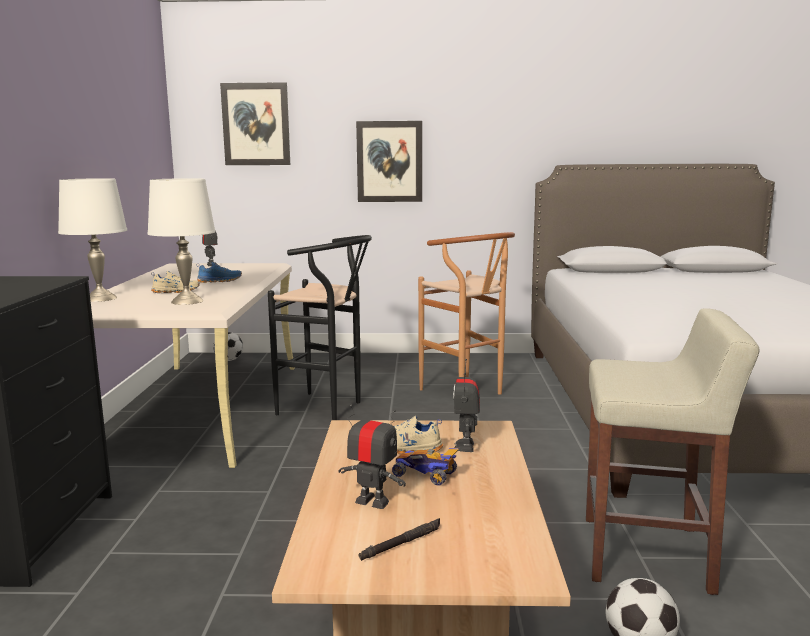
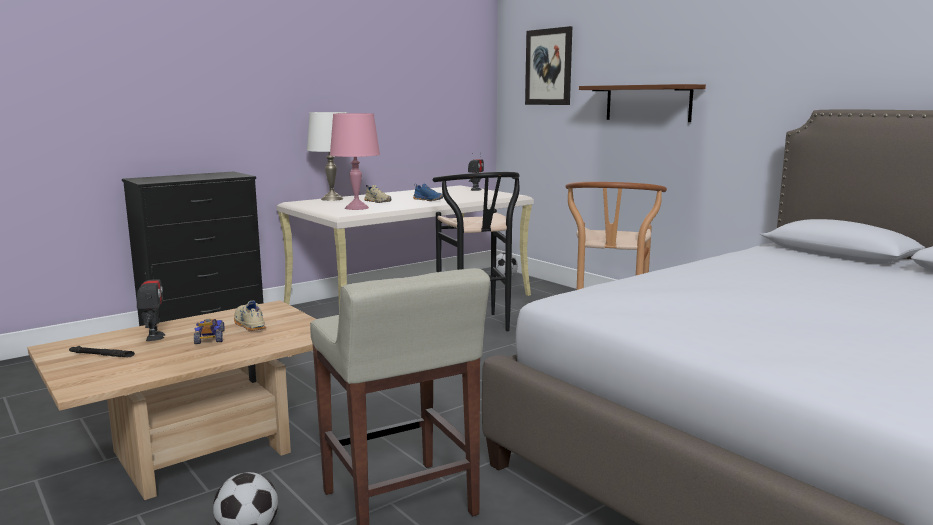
camera: 50 degrees right, 0 degrees up
(187, 301) = (357, 208): white table lamp -> pink table lamp
(389, 161) = (647, 103): picture -> brown shelf
(465, 446) = (274, 335): toy robot -> none

